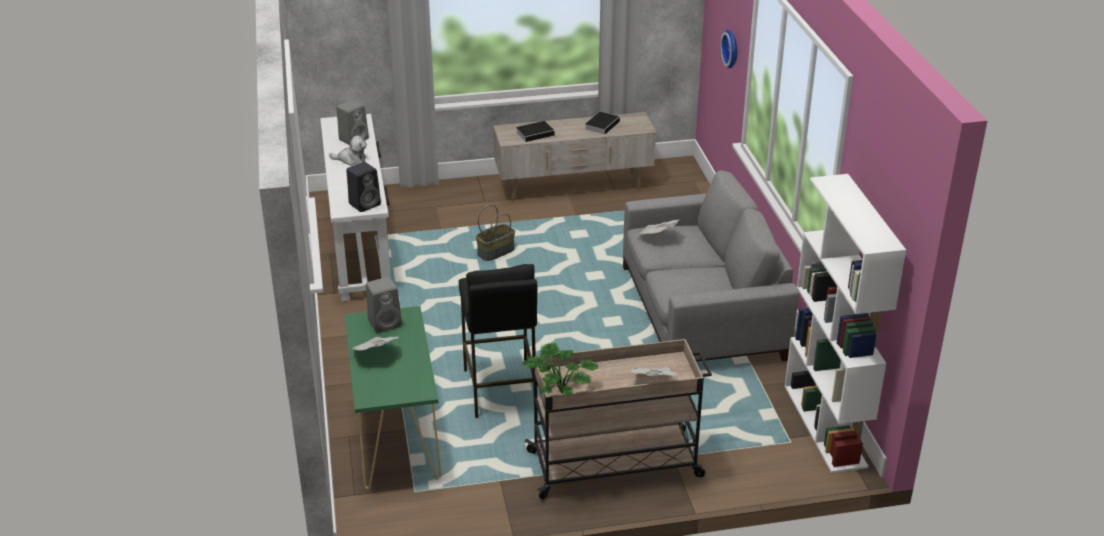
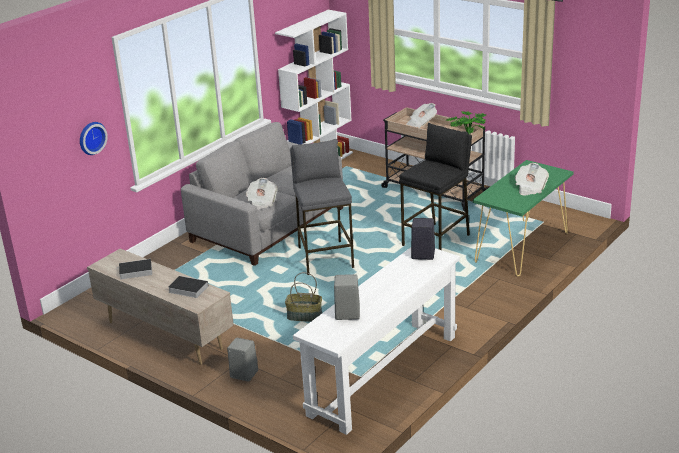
camera: 130 degrees left, 5 degrees down
(351, 159) = (378, 295): plush toy -> none
(386, 322) = (504, 199): grey speaker -> grey speaker (243, 374)
(577, 309) = (325, 257): none -> grey stool

